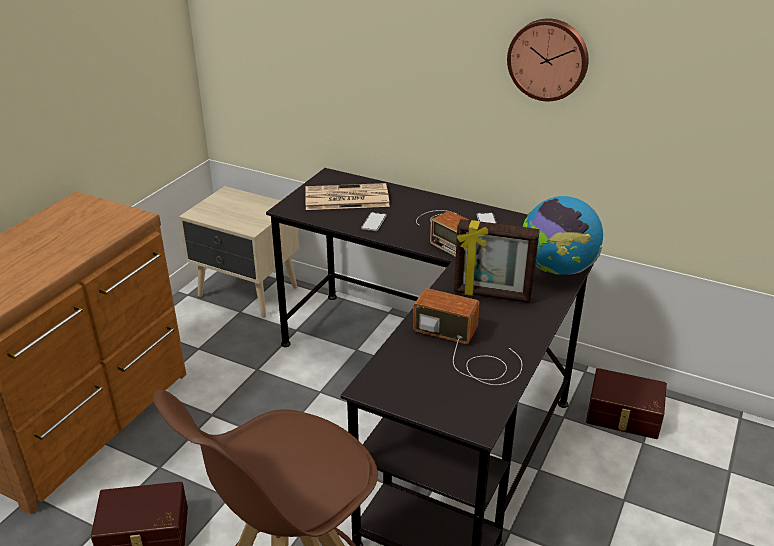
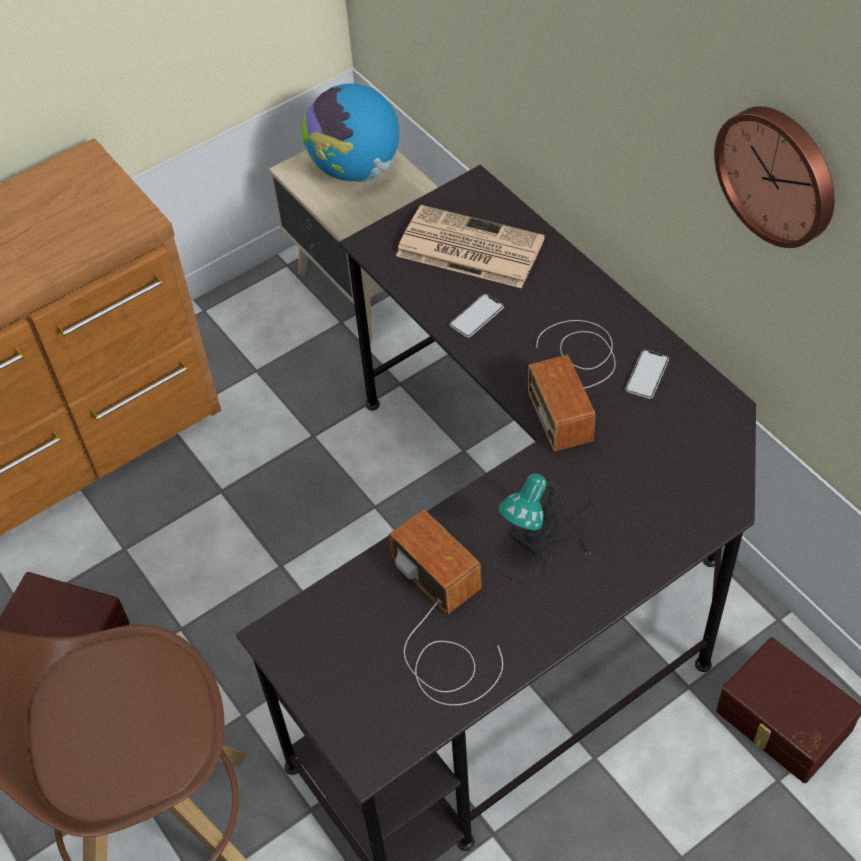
camera: 30 degrees right, 20 degrees up
(492, 295) = (547, 533): picture frame -> table lamp
(557, 269) = (683, 516): globe -> globe (355, 169)

